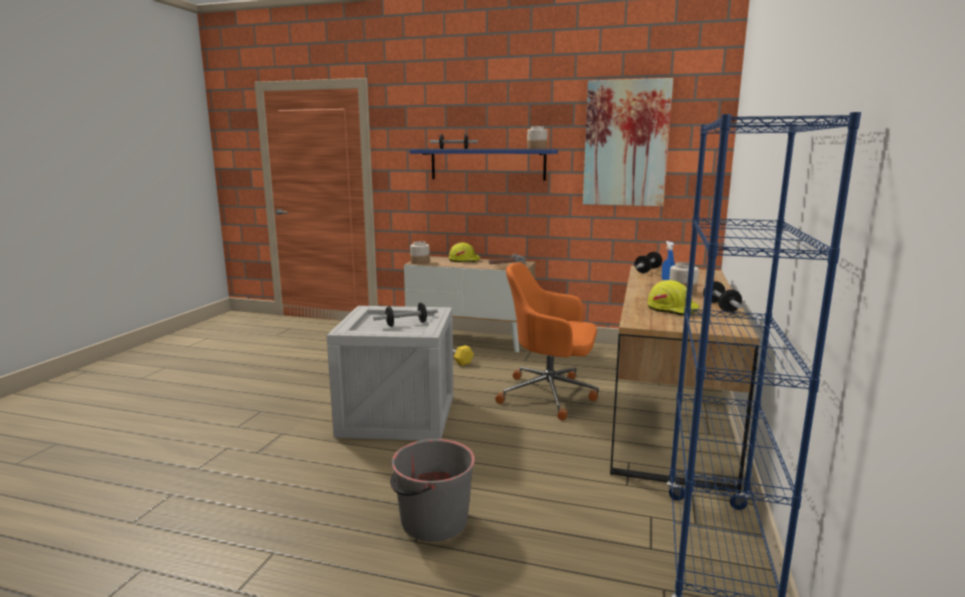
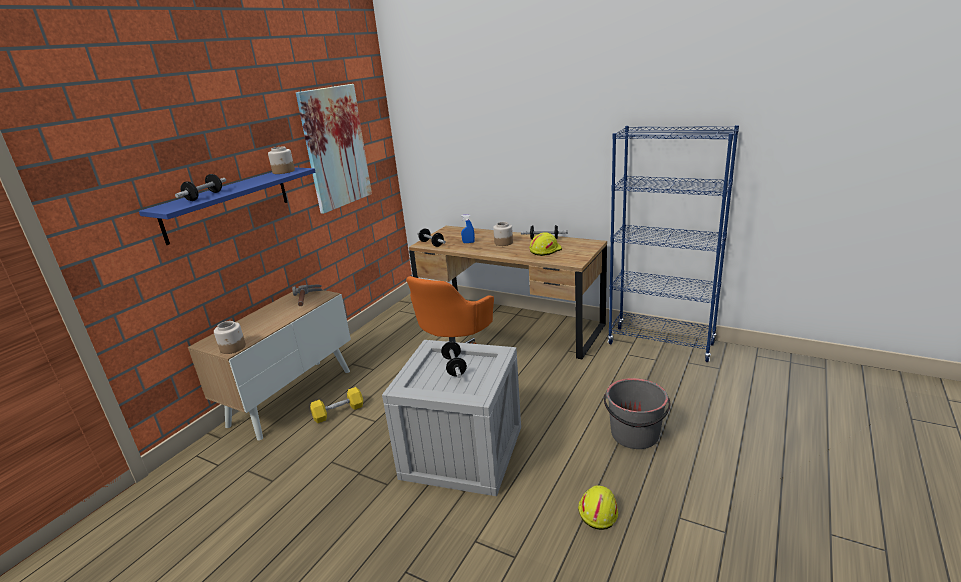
camera: 75 degrees left, 10 degrees up
(464, 260) = (252, 320): yellow hard hat -> yellow hard hat (597, 511)

